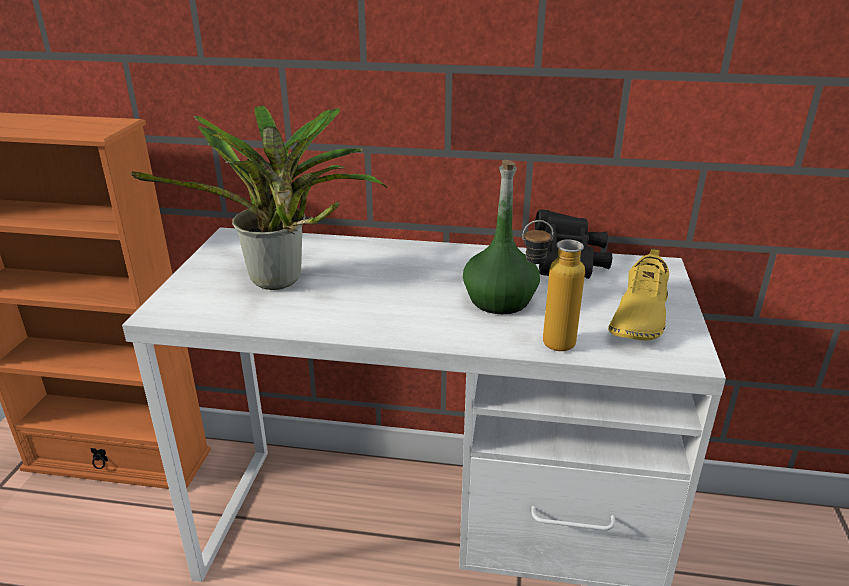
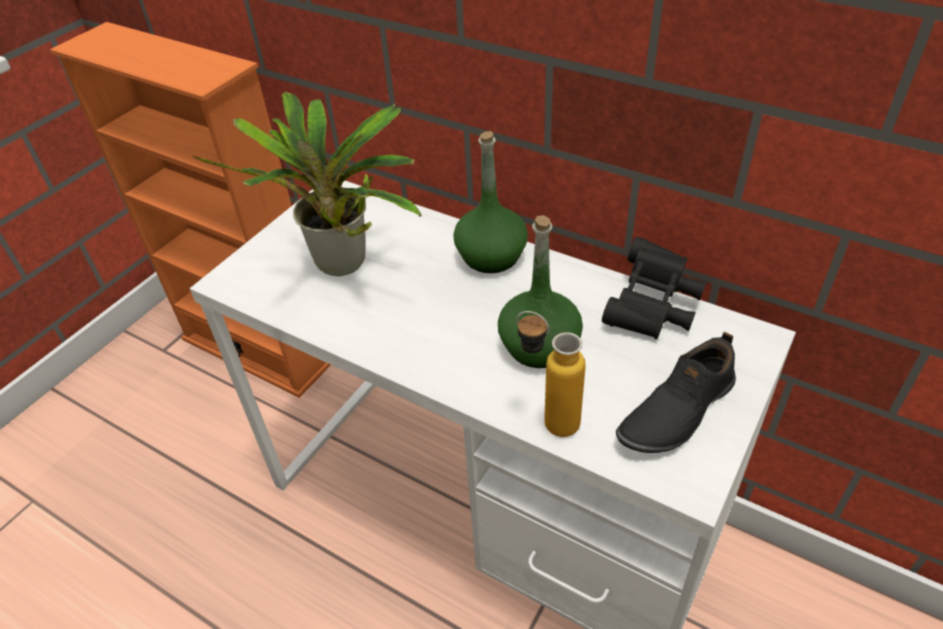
camera: 25 degrees right, 15 degrees up
(413, 254) = (491, 256): none -> green bottle
(638, 316) = (676, 410): yellow shoe -> black shoe

